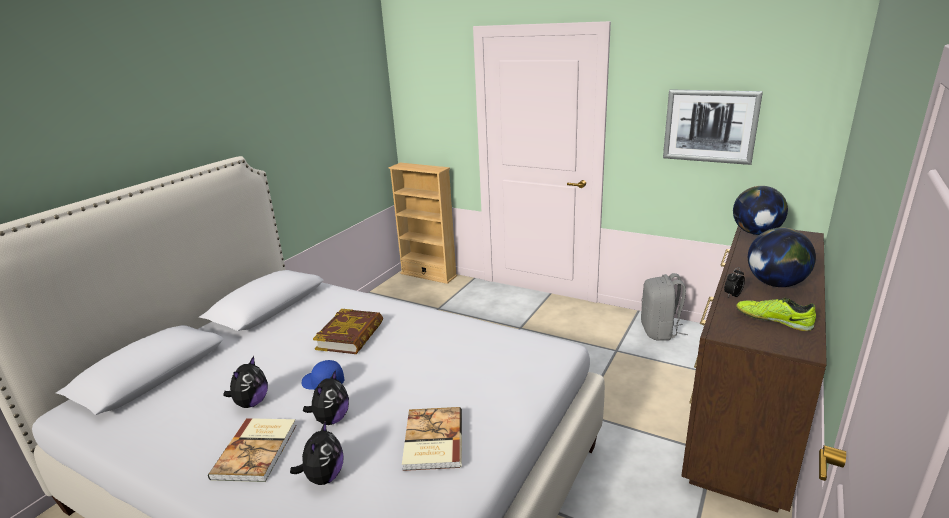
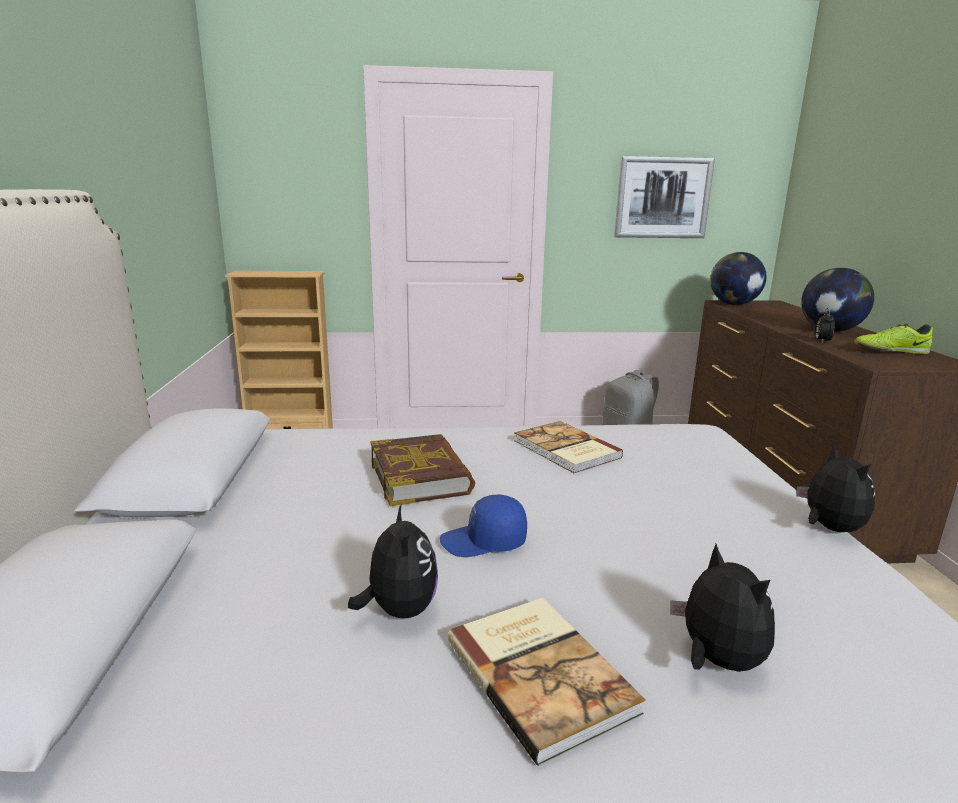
camera: 35 degrees left, 5 degrees down
(331, 419) = (584, 581): plush toy -> plush toy (829, 528)
(432, 440) = (764, 555): book -> book (565, 450)

